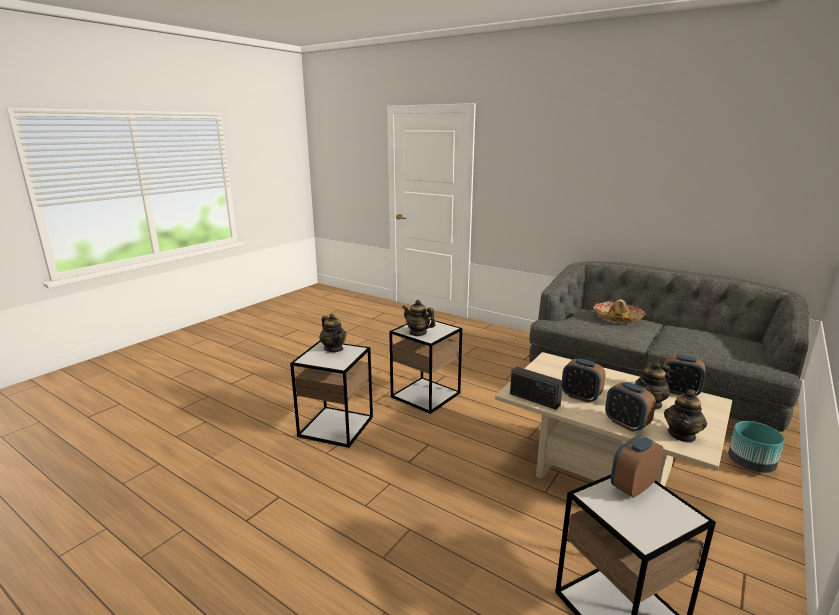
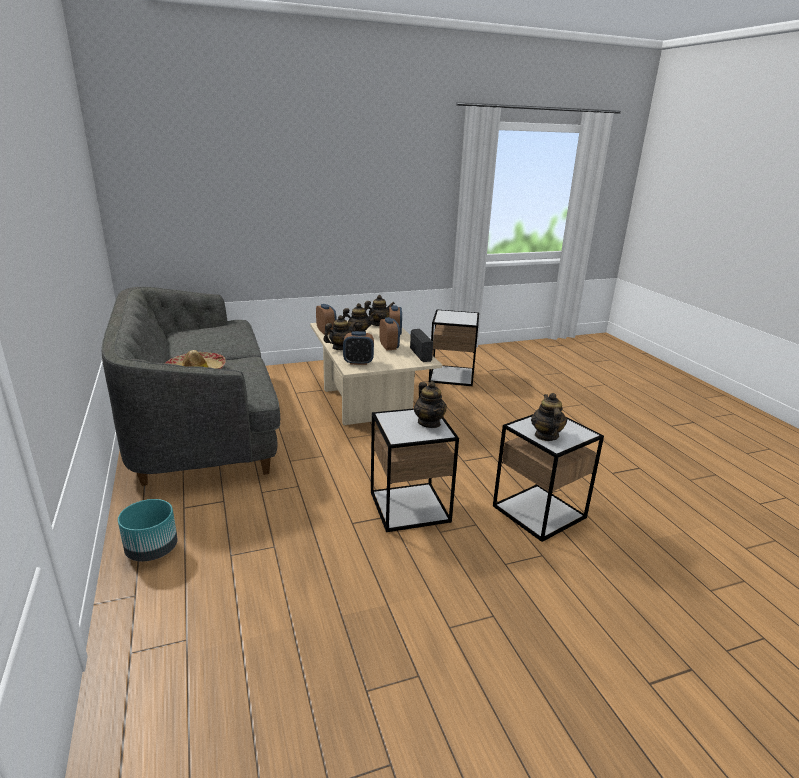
camera: 145 degrees left, 5 degrees up
(611, 376) = (340, 348): none -> teapot
(632, 486) = (447, 319): alarm clock -> alarm clock (358, 362)
(750, 465) = (280, 375): turquoise planter -> turquoise planter (152, 550)

